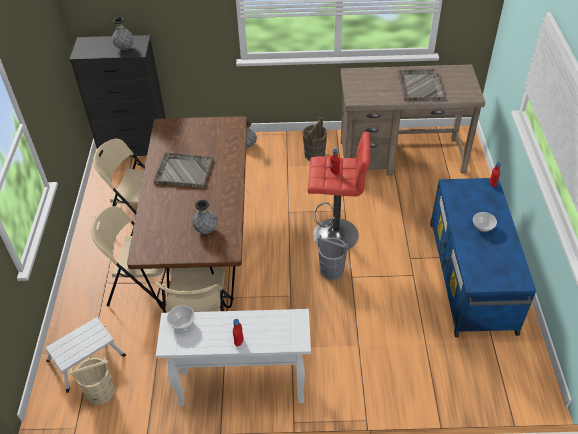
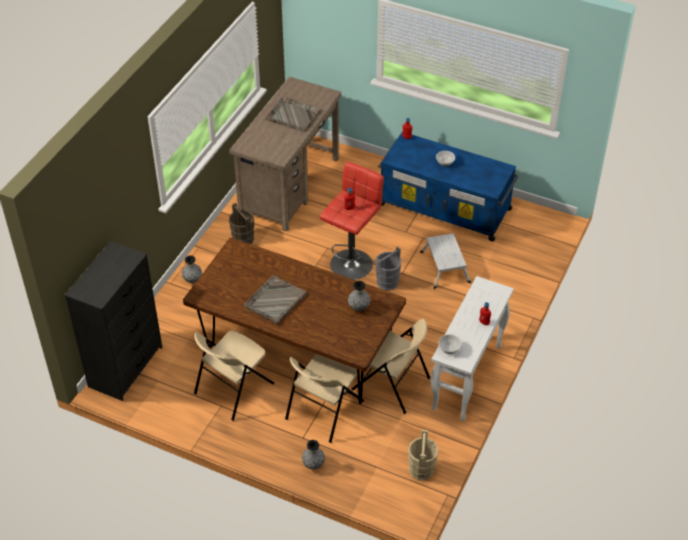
camera: 65 degrees left, 0 degrees up
(85, 358) = (380, 472): white step ladder -> white step ladder (445, 267)
(124, 48) = (119, 264): grey vase -> grey vase (313, 465)

